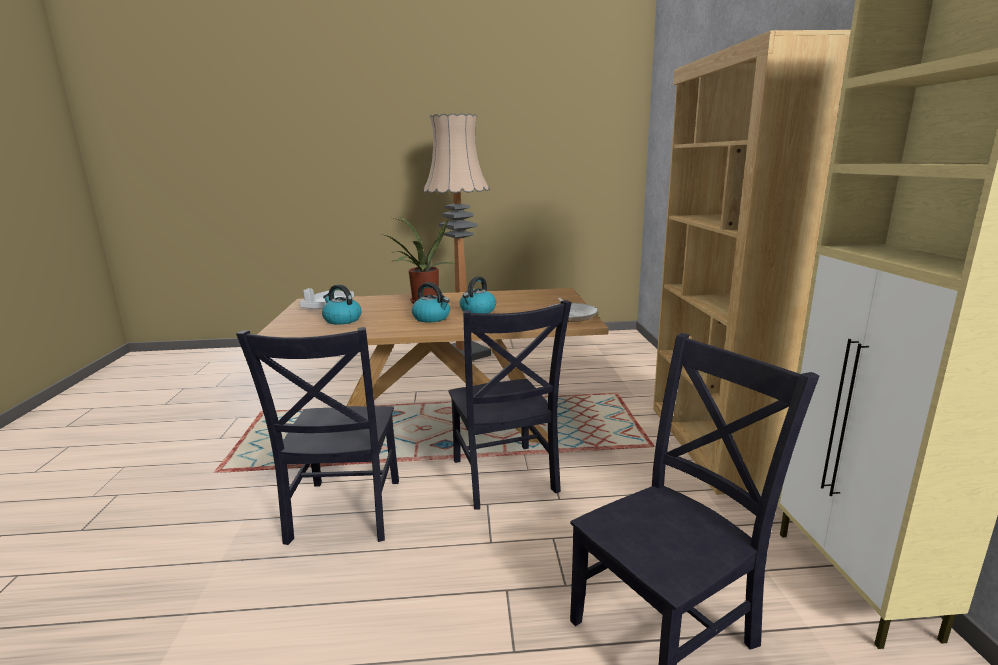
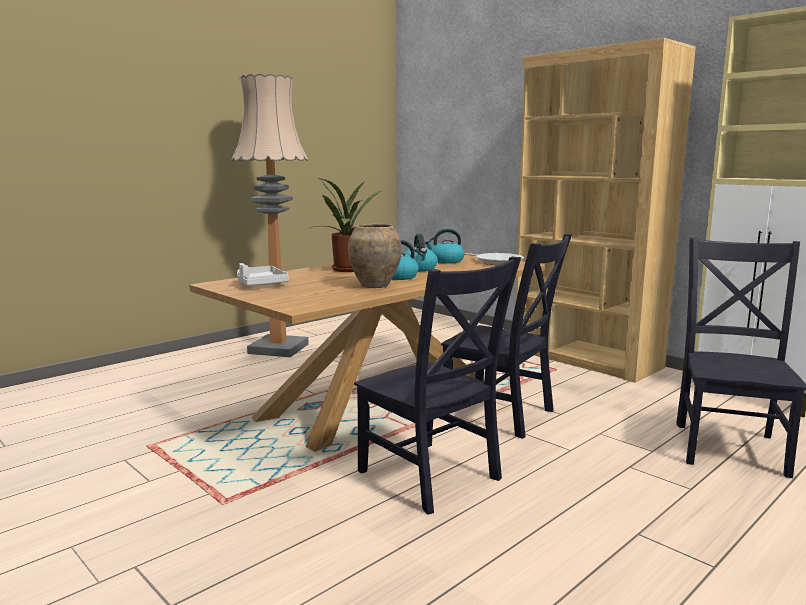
camera: 40 degrees left, 5 degrees down
(342, 320) = (319, 289): kettle -> kettle (446, 261)
(383, 324) = (374, 286): none -> brown vase

